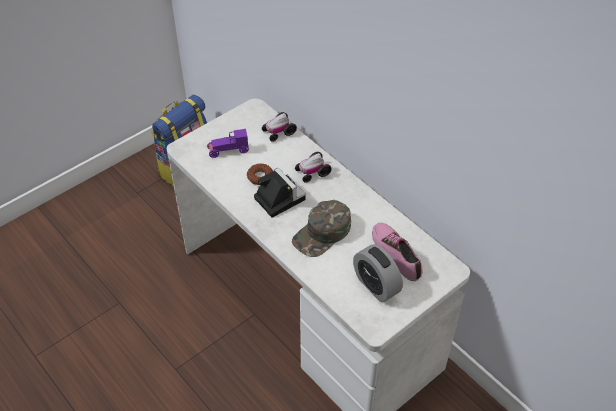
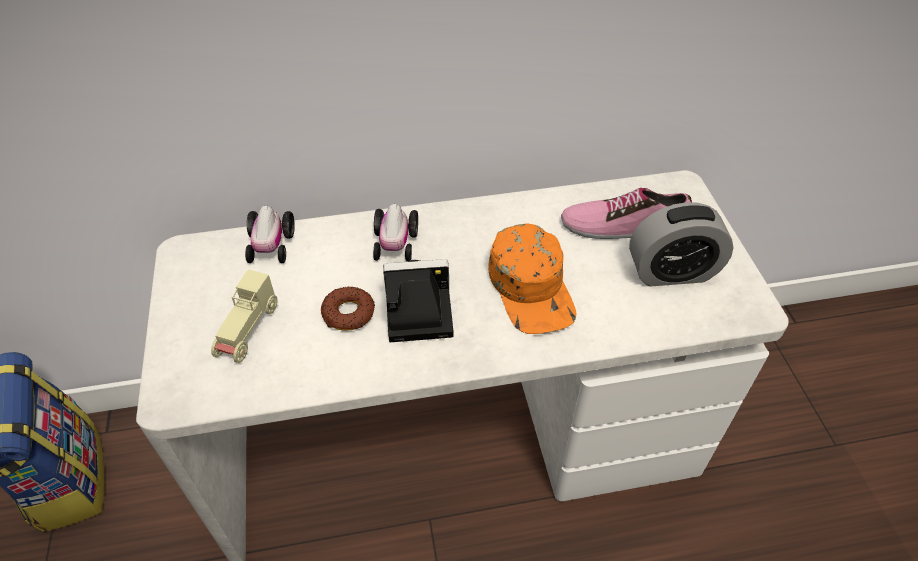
camera: 60 degrees left, 0 degrees up
(228, 151) = (248, 331): purple toy car -> beige toy car
(322, 233) = (532, 288): green cap -> orange cap

